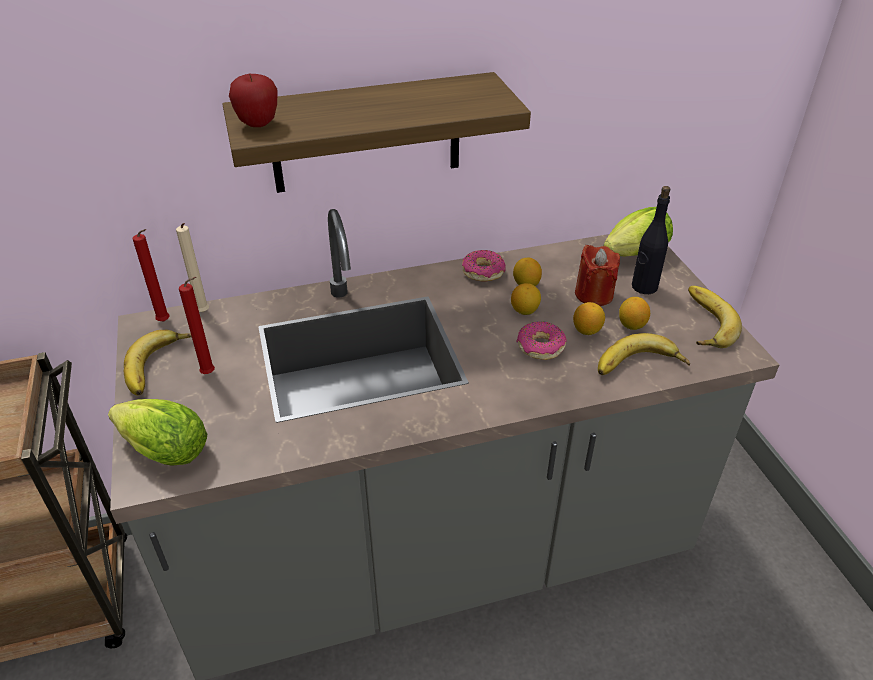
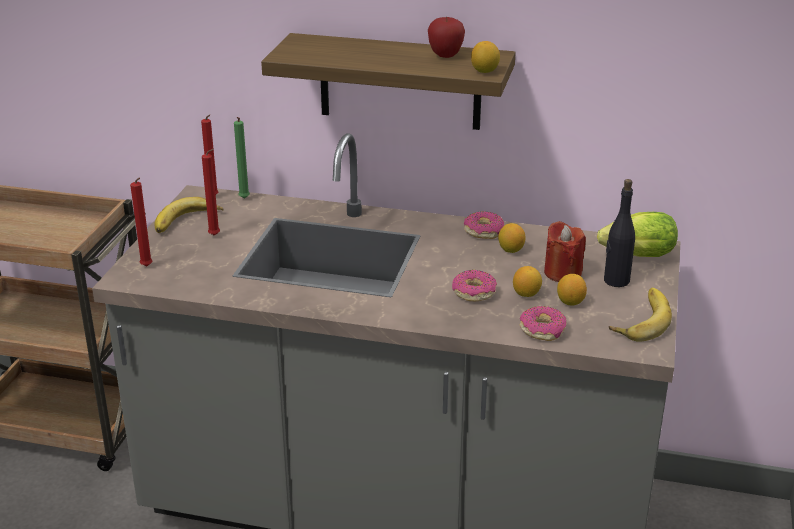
camera: 30 degrees right, 10 degrees down
(161, 449) = (147, 267): lettuce -> red candle
(203, 313) = (244, 199): beige candle -> green candle
(258, 124) = (295, 50): apple -> apple (445, 56)
(525, 311) = (489, 266): lemon -> lemon (484, 71)
(640, 367) = (542, 330): banana -> donut

